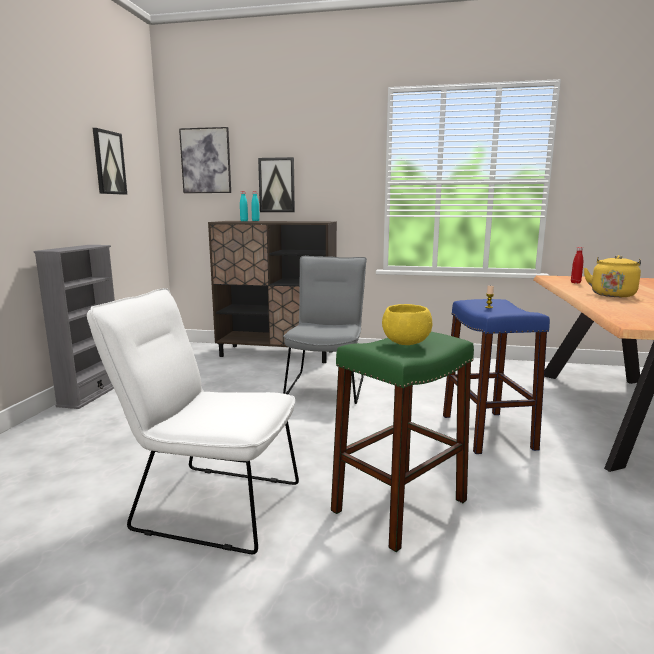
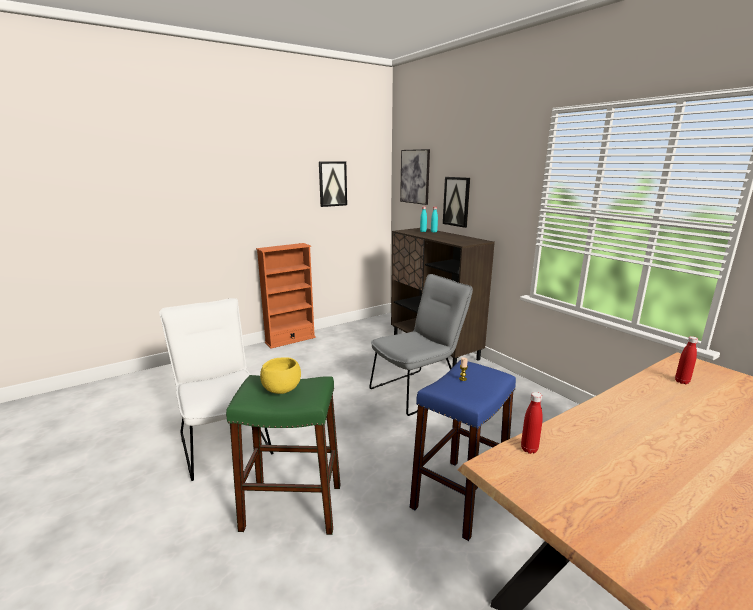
camera: 45 degrees right, 5 degrees up
(92, 393) = (290, 340): grey bookcase -> orange bookcase
(612, 294) = (654, 418): yellow kettle -> none
(622, 316) = (529, 449): none -> red bottle

